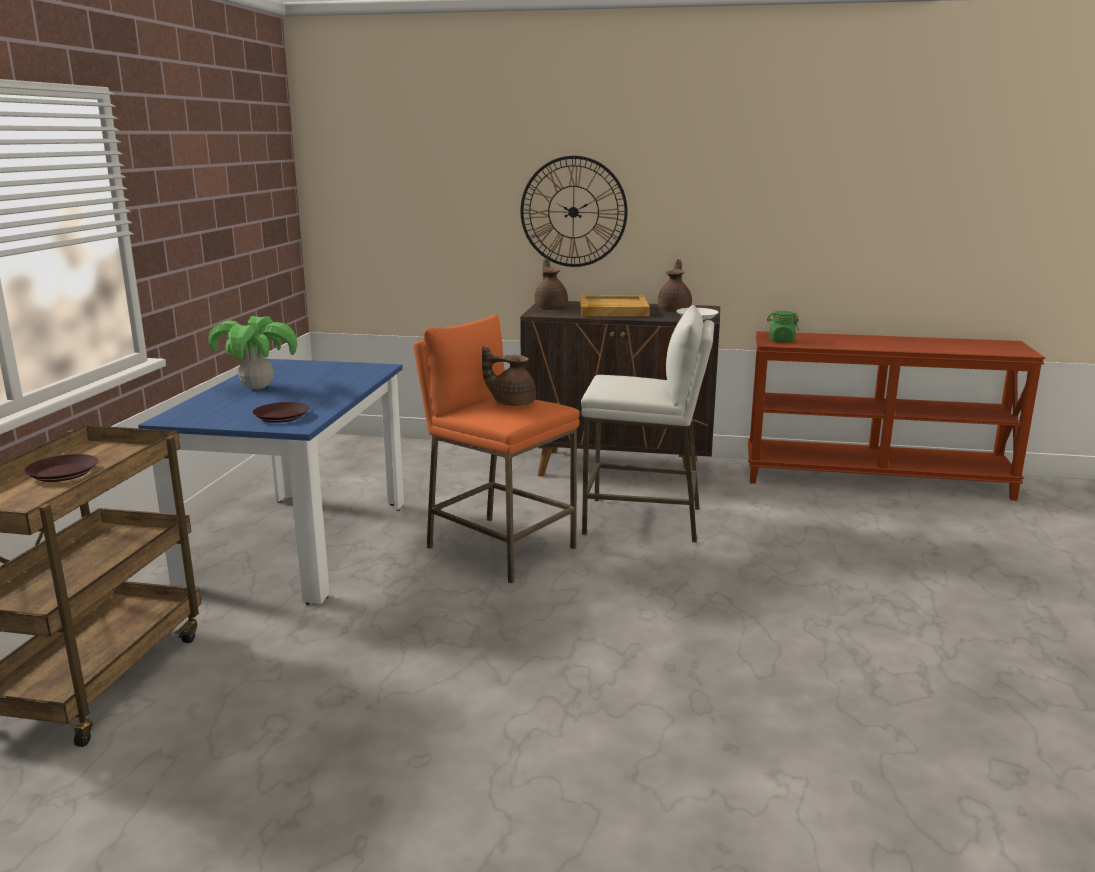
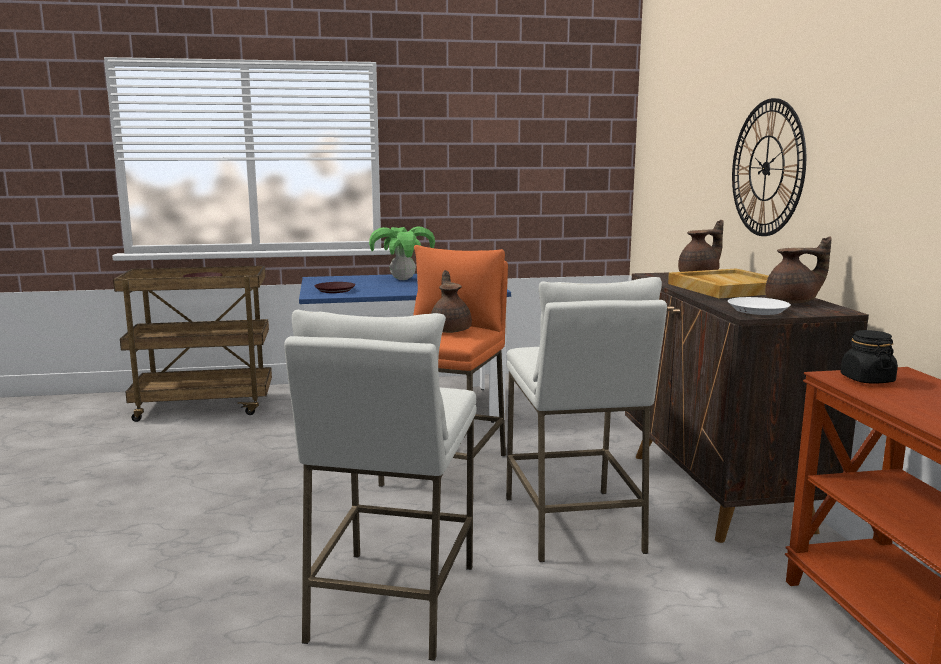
camera: 70 degrees right, 5 degrees down
(734, 603) = (392, 602): none -> white stool
(781, 340) = (867, 379): green jar -> black jar

